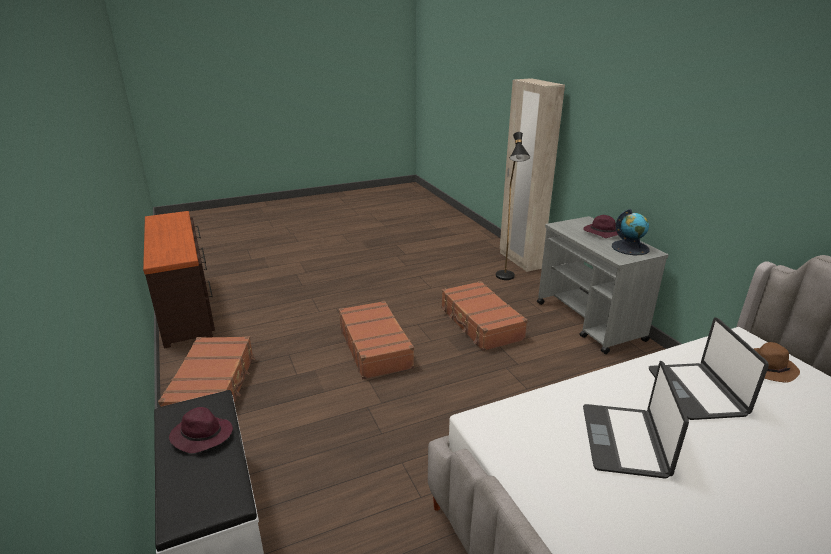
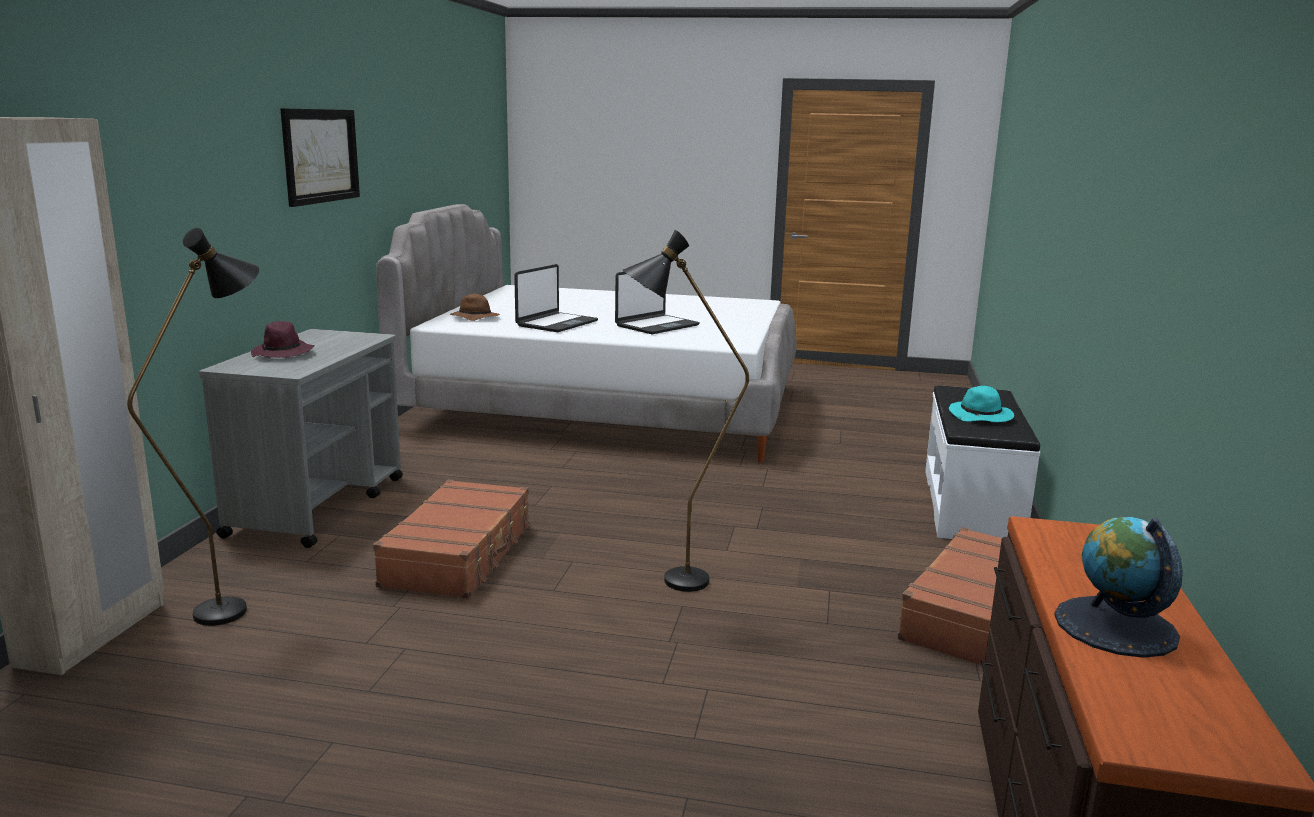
camera: 145 degrees left, 10 degrees down
(201, 435) = (981, 416): purple hat -> turquoise hat
(375, 347) = (669, 582): brown suitcase -> black floor lamp
(630, 247) = (321, 339): globe -> globe (1115, 626)
(741, 149) = (320, 156): none -> picture

